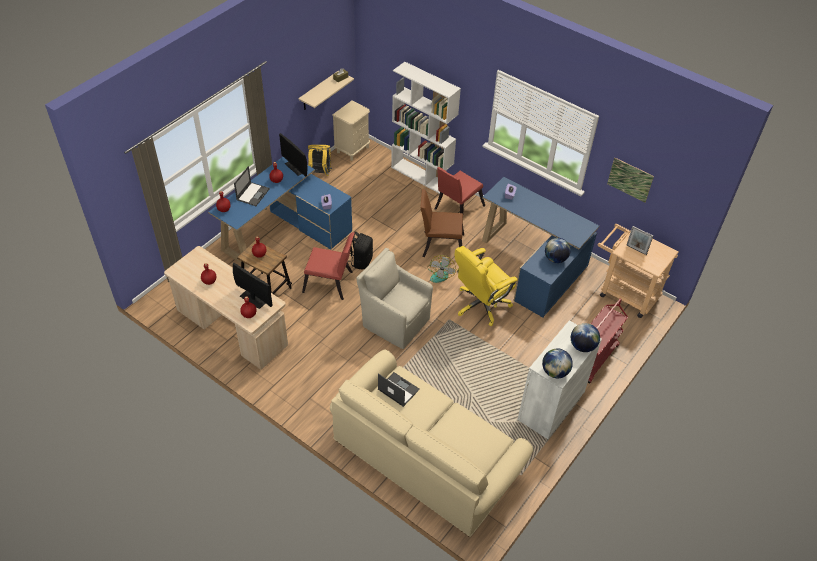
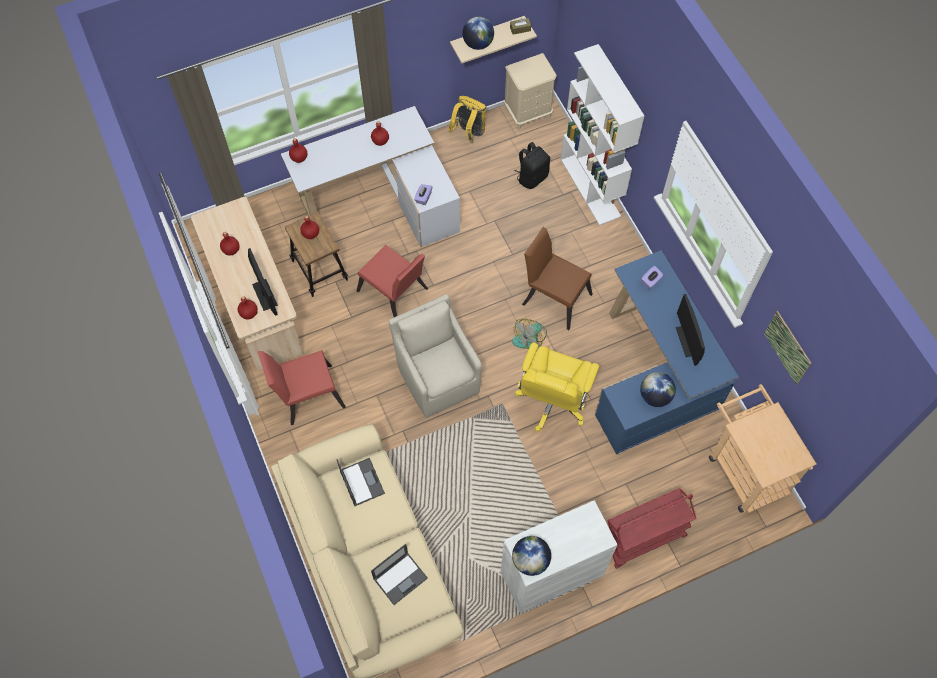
camera: 30 degrees right, 15 degrees up
(253, 194) = (343, 149): laptop -> laptop (400, 578)
(285, 231) = (383, 199): blue desk -> white desk
(295, 167) = (412, 131): monitor -> monitor (688, 340)
(361, 261) = (446, 278): black backpack -> black backpack (532, 177)
(457, 208) = (606, 253): red chair -> red chair (306, 395)
(481, 305) = (552, 401): yellow office chair -> yellow office chair turned 60 degrees counterclockwise
(582, 346) = (586, 543): globe -> globe (478, 44)
(636, 250) = (760, 435): picture frame -> none

